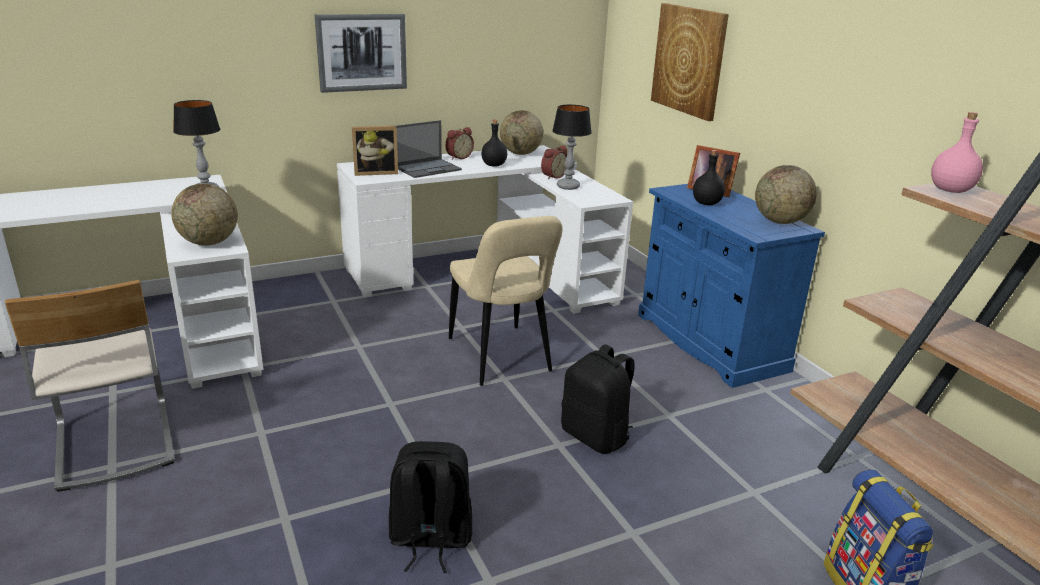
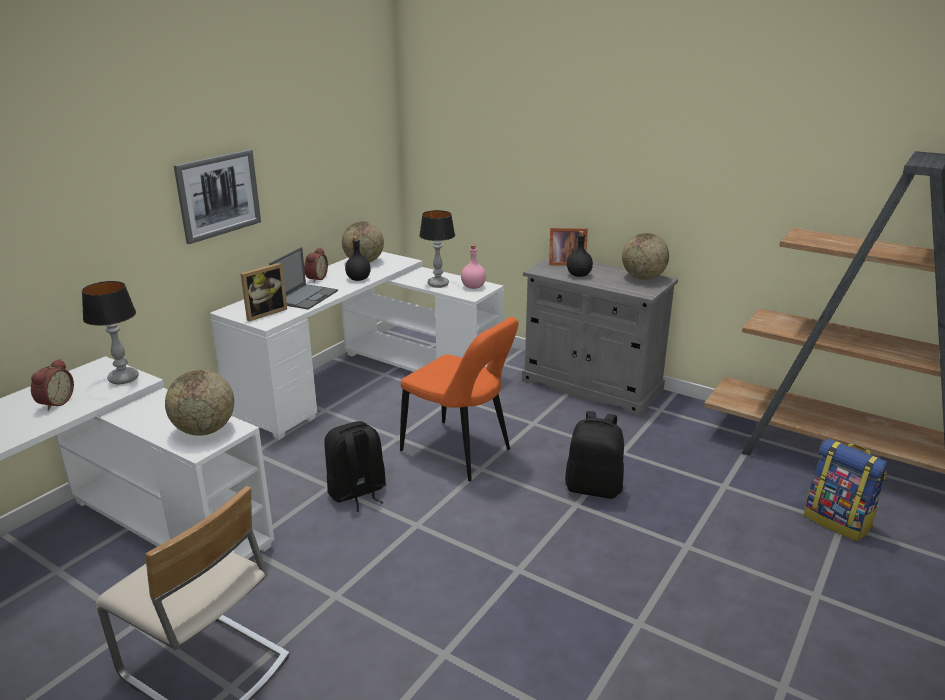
camera: 30 degrees left, 0 degrees up
(430, 540) = (569, 615): black backpack -> black backpack (357, 493)
(501, 358) = (460, 452): beige chair -> orange chair
(553, 176) = (412, 277): alarm clock -> alarm clock (54, 402)
(689, 60) = (512, 156): picture -> none
(709, 342) = (591, 386): blue cabinet -> grey cabinet
(949, 190) = (804, 237): pink bottle -> pink bottle (473, 287)

